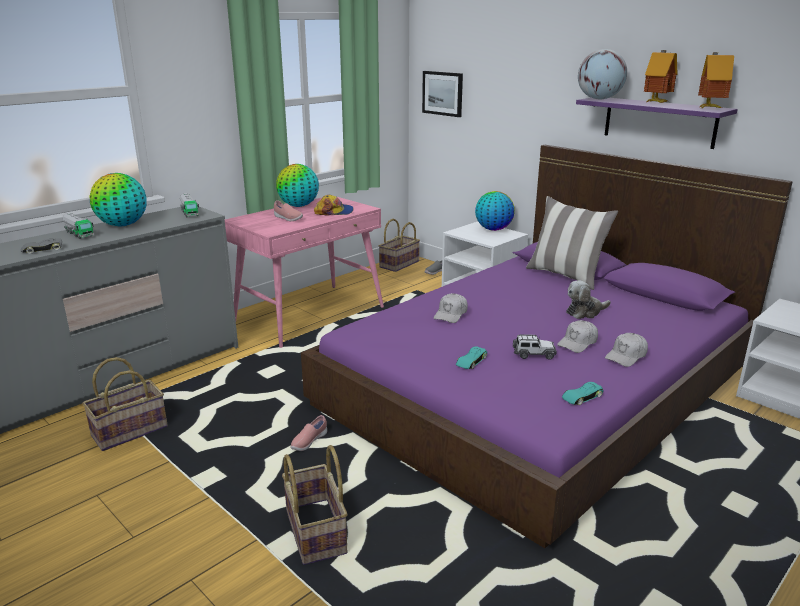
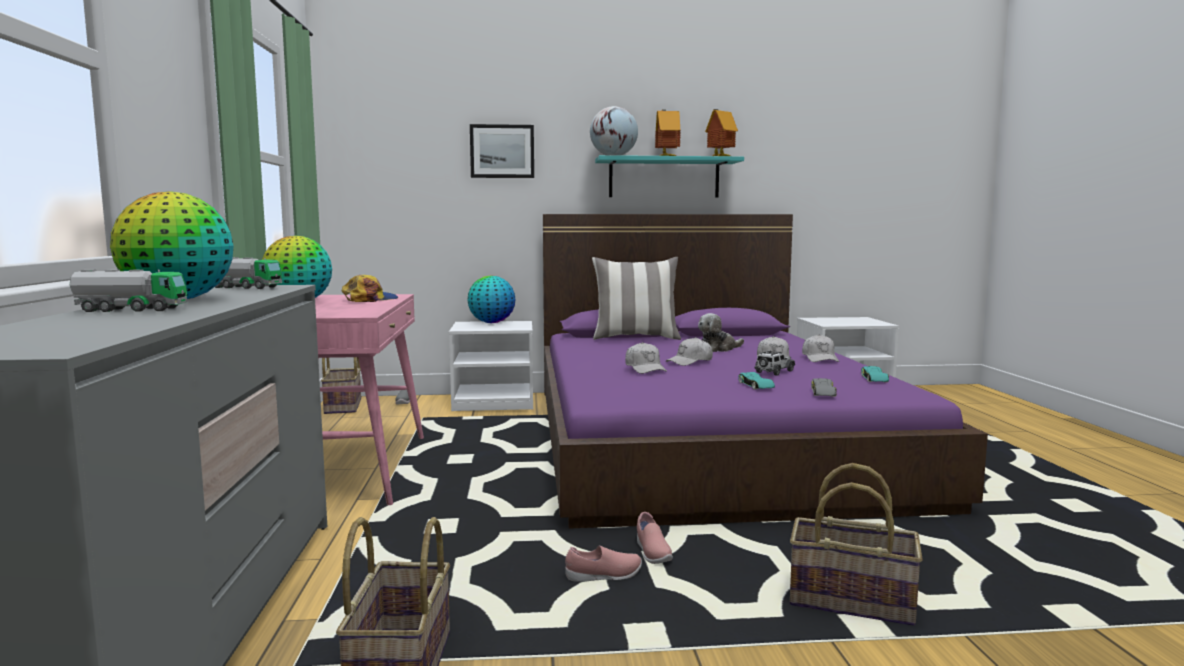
camera: 50 degrees left, 15 degrees down
(42, 249) = (141, 322): grey toy car -> grey toy car (823, 393)
(288, 218) = (332, 308): pink shoe -> pink shoe (604, 577)
(443, 93) = (378, 170): picture -> picture (502, 151)
(508, 319) = (690, 362): none -> white cap
(585, 312) = (718, 349): plush toy -> plush toy turned 45 degrees clockwise
(659, 122) = (664, 178): purple shelf -> turquoise shelf

